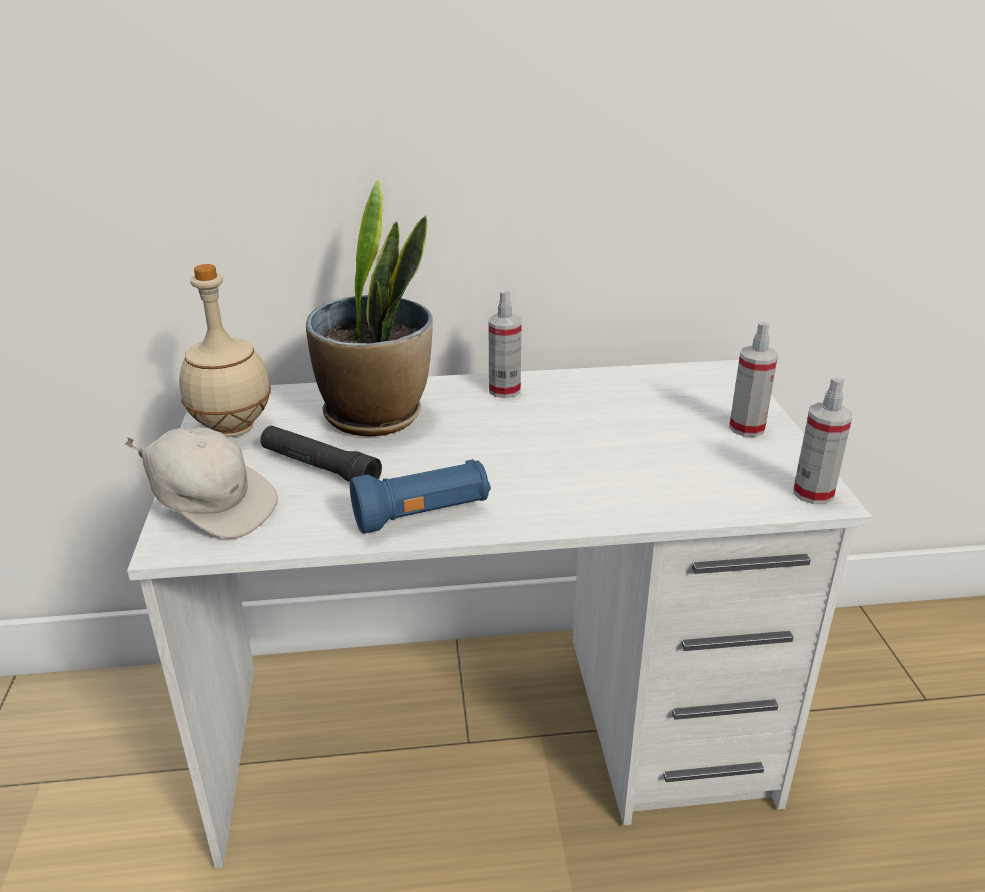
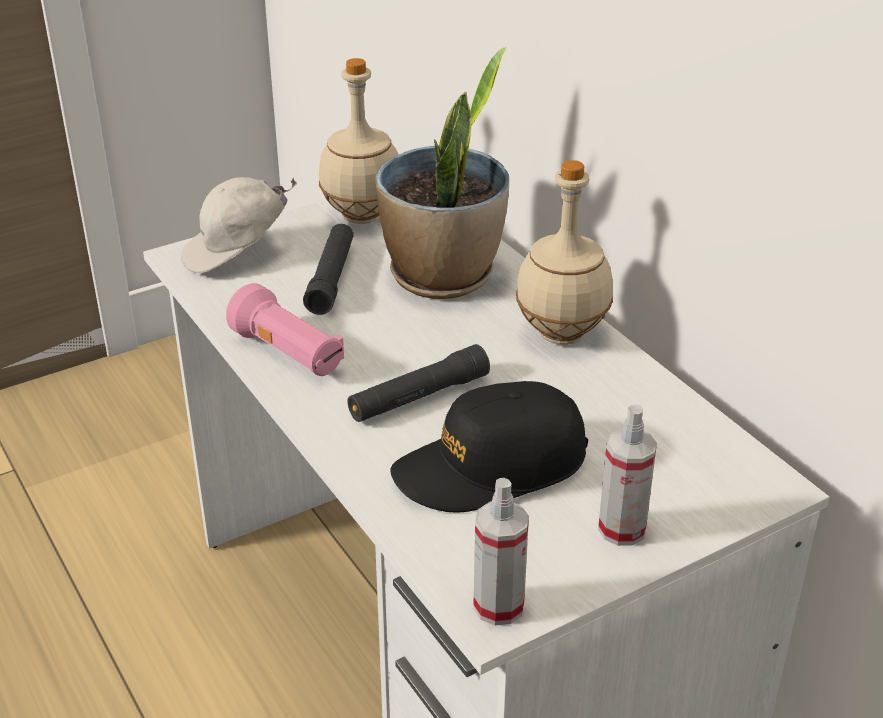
camera: 65 degrees right, 5 degrees up
(212, 508) = (238, 253): white cap -> white cap turned 60 degrees clockwise
(423, 515) = (288, 354): blue flashlight -> pink flashlight
(504, 390) = (562, 333): spray bottle -> beige bottle
(540, 466) = (418, 397): none -> black flashlight
(651, 458) = (490, 467): none -> black cap

